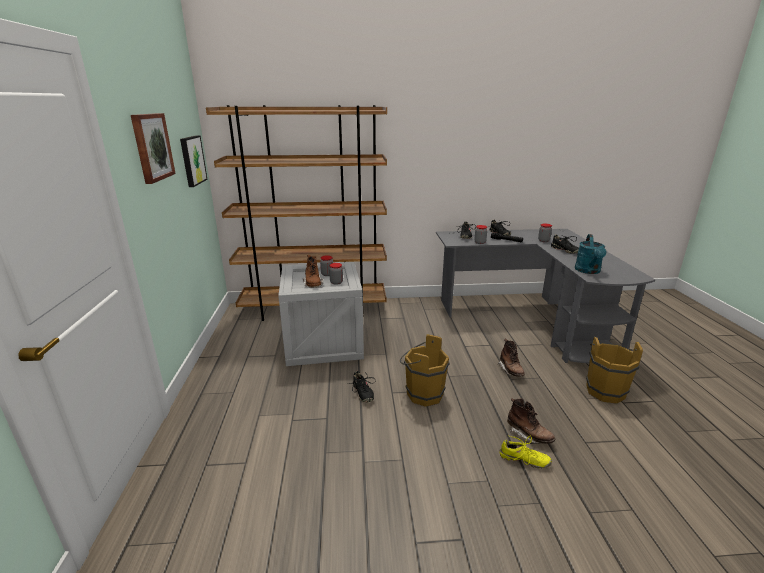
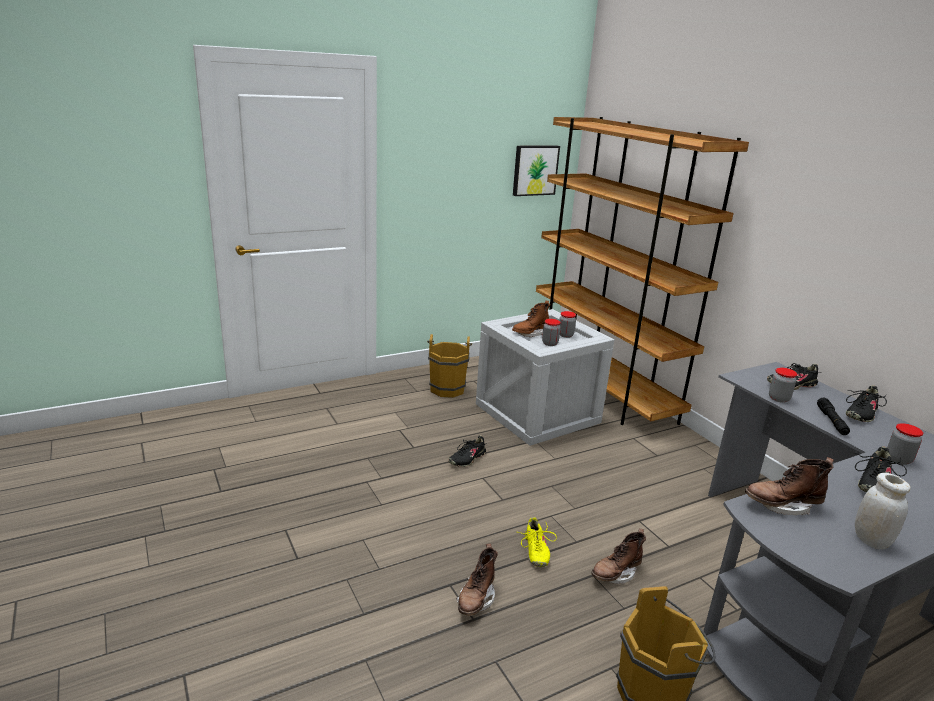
camera: 65 degrees right, 0 degrees up
(152, 147) = (454, 147): picture -> none
(422, 393) = (496, 499): brown bucket -> brown bucket (447, 388)
(524, 460) = (426, 597): yellow shoe -> yellow shoe (535, 551)
(588, 271) = (782, 505): turquoise watering can -> brown boot
(613, 264) = (871, 540): none -> white jar

